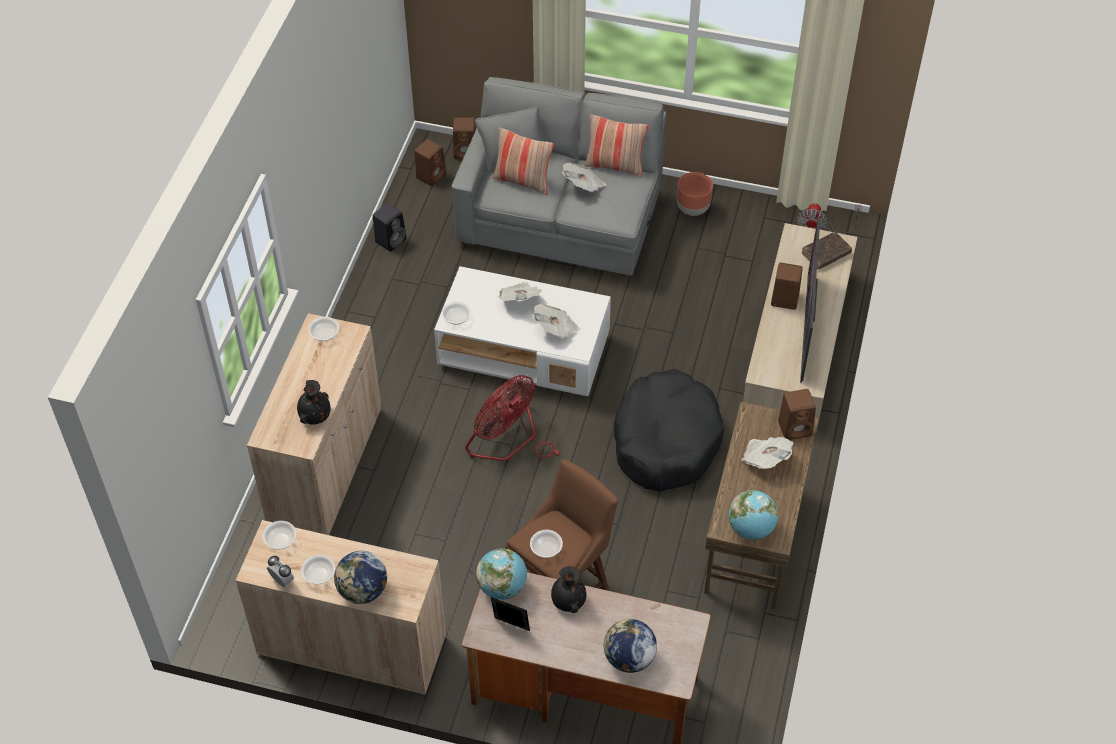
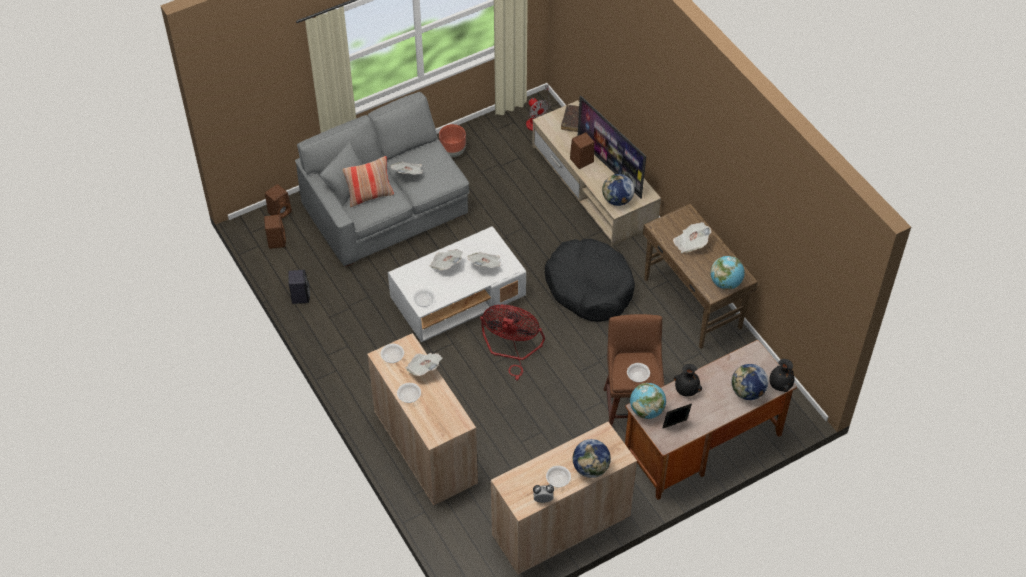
camera: 45 degrees left, 0 degrees up
(281, 540) = (514, 481): bowl -> bowl (409, 396)
(314, 416) = (446, 404): black vase -> black vase (780, 385)
(337, 367) = (423, 368): none -> newspaper
(514, 440) = (511, 350): red fan -> red fan turned 105 degrees clockwise
(615, 165) = (411, 150): pillow -> none
(772, 366) = (617, 200): none -> globe
(795, 428) = (686, 217): brown speaker -> none

